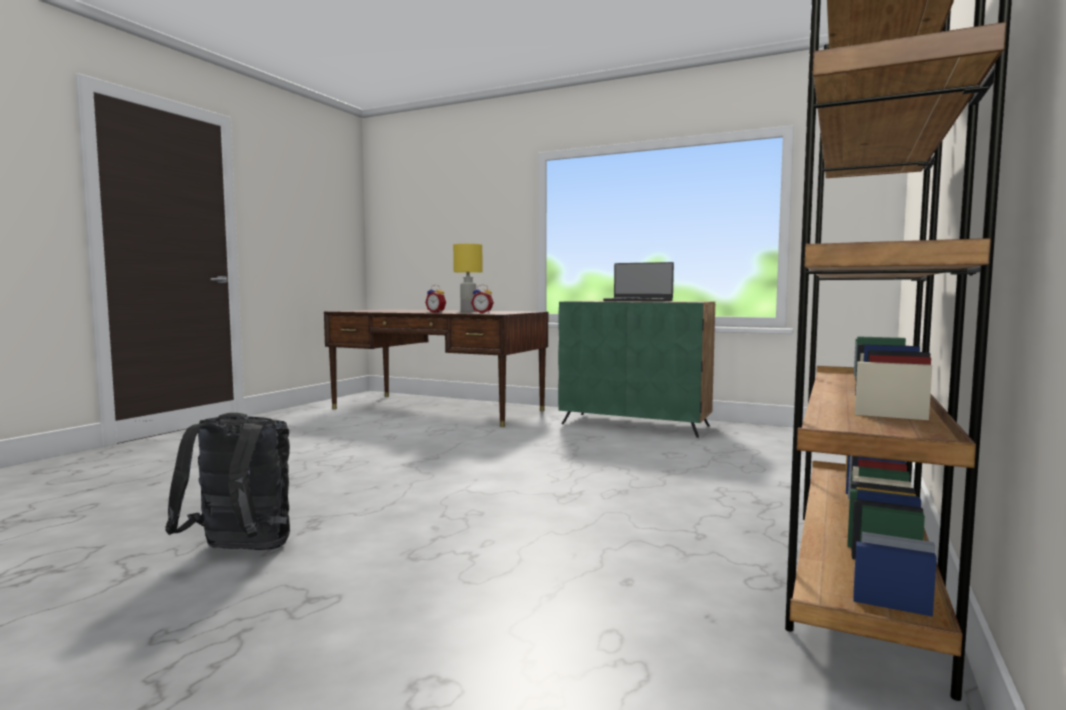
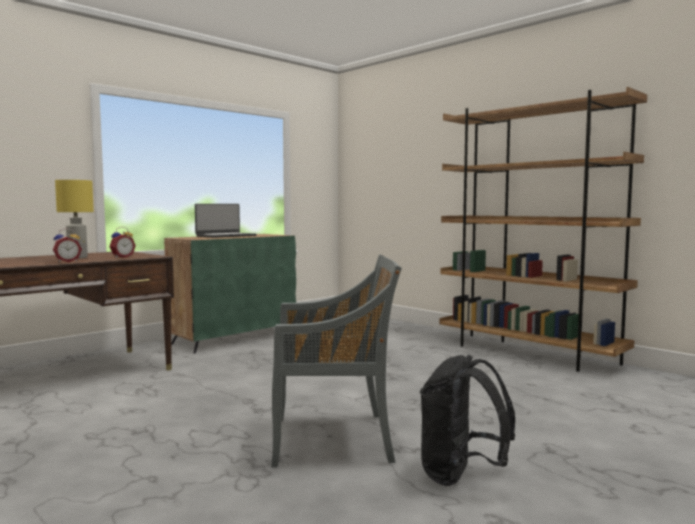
camera: 70 degrees left, 0 degrees up
(338, 495) = (334, 439): none -> grey chair

